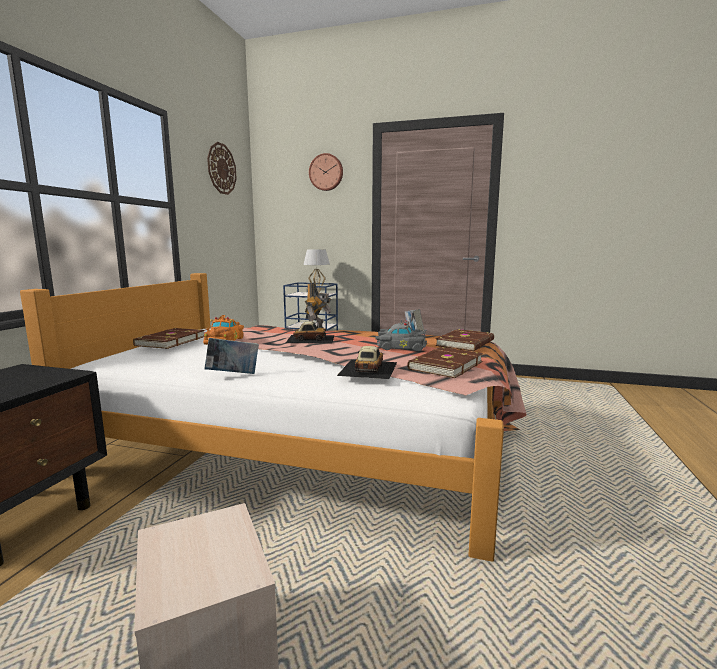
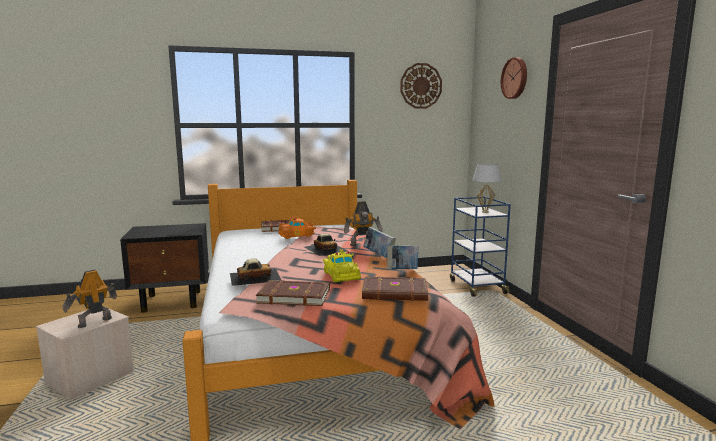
camera: 60 degrees right, 0 degrees up
(227, 540) = (94, 322): none -> toy robot
(233, 375) = (227, 256): book -> book (379, 255)
(400, 347) = (341, 275): grey toy car -> yellow toy car

